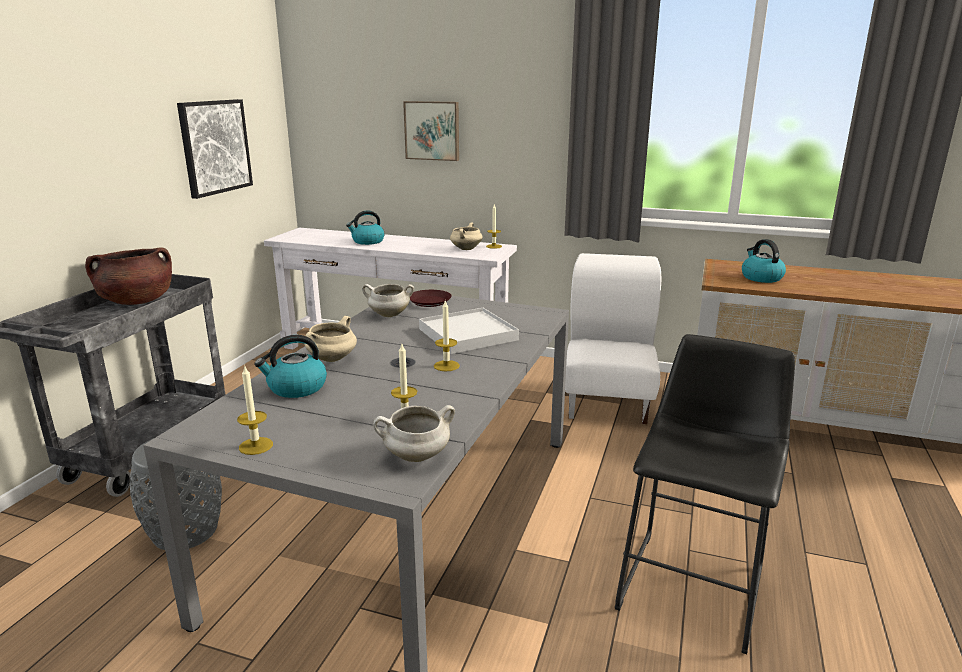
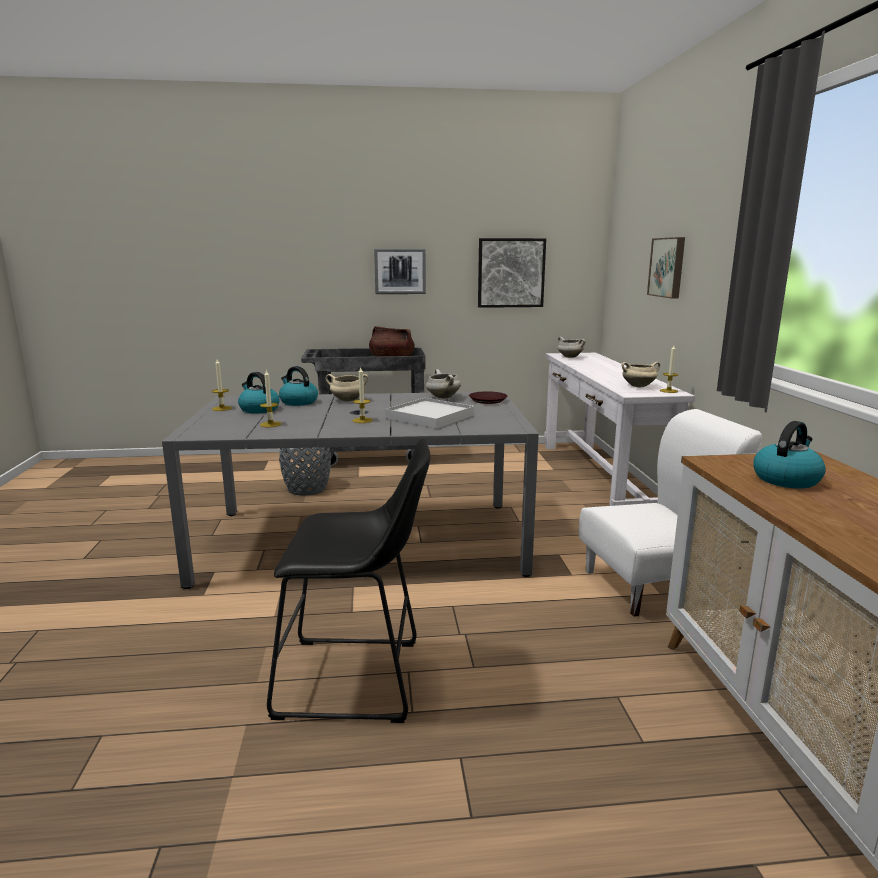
camera: 65 degrees right, 5 degrees down
(94, 162) = (400, 271): none -> picture
(367, 241) = (596, 367): kettle -> kettle (258, 409)
(416, 457) = (221, 433): white cooking pot -> white cooking pot (569, 357)

